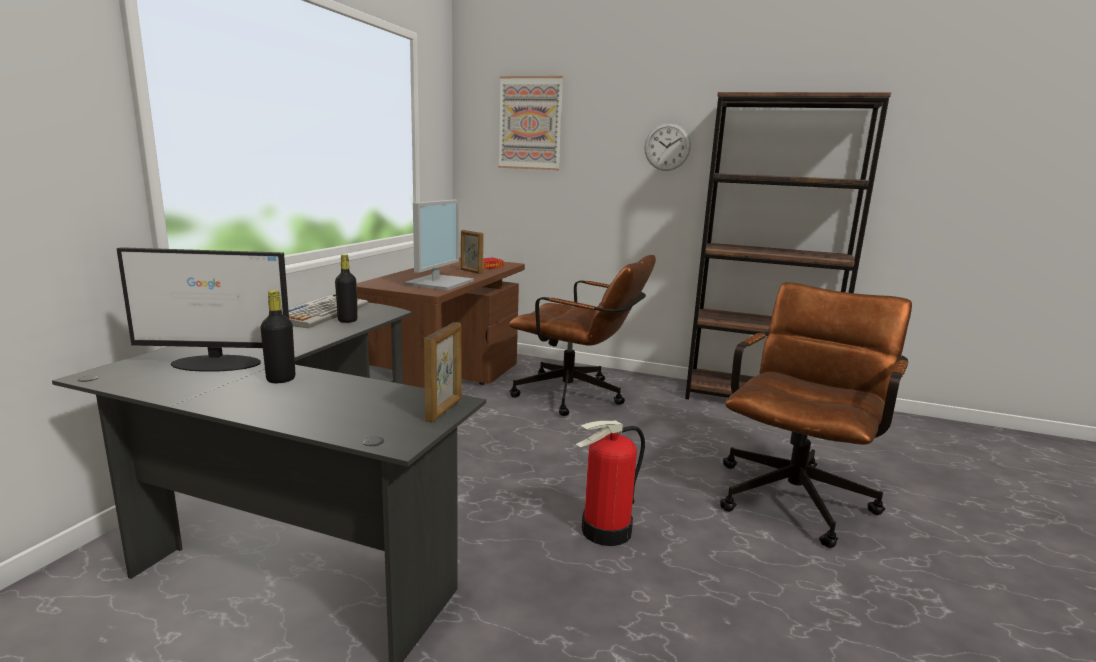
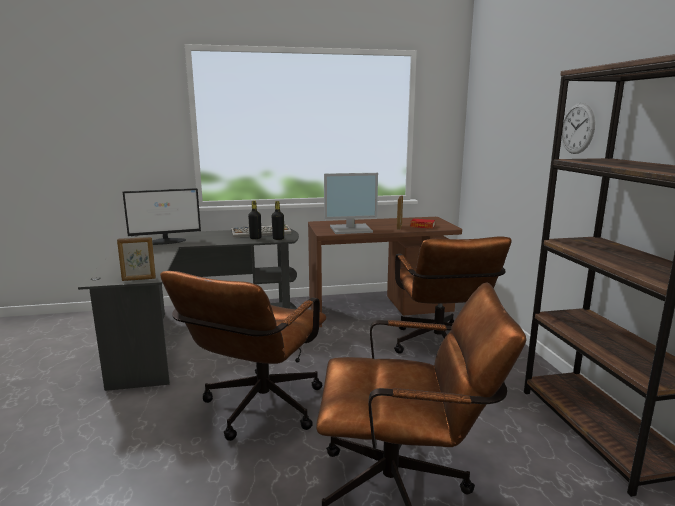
camera: 60 degrees right, 0 degrees up
(217, 363) = (166, 241): monitor -> monitor turned 75 degrees counterclockwise
(281, 379) = (155, 252): black bottle -> black bottle (278, 239)
(530, 123) = (499, 109): picture -> none
(606, 531) = (257, 411): fire extinguisher -> brown office chair

